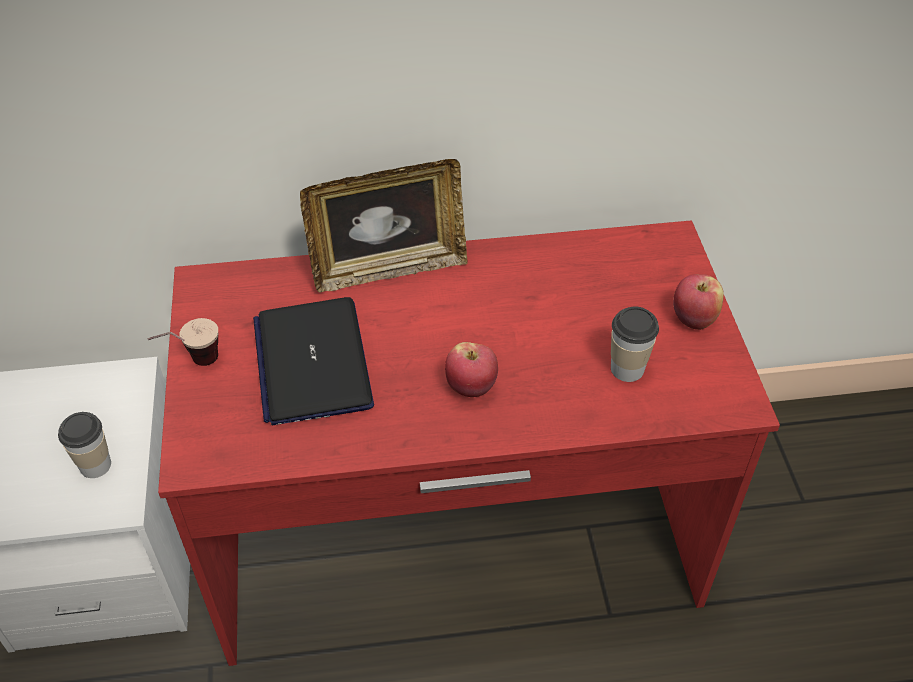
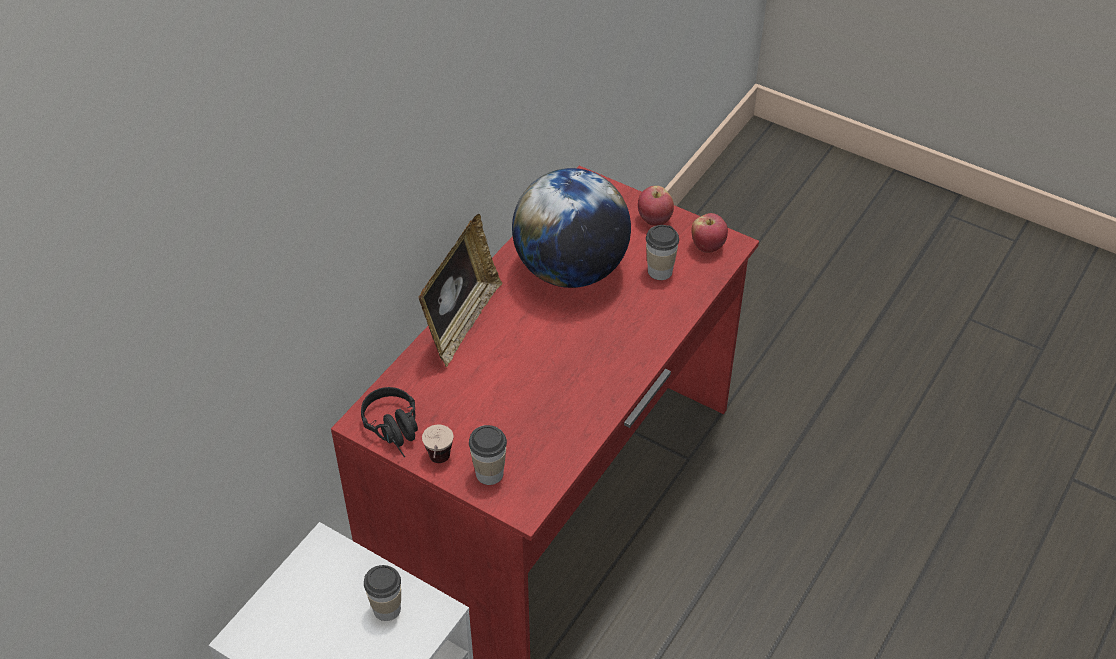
camera: 50 degrees left, 0 degrees up
(209, 309) = (396, 431): none -> black headphones
(214, 407) = (489, 473): none -> cup
(312, 362) = (502, 405): laptop -> none
(471, 387) = (602, 345): apple -> apple (707, 246)
(545, 301) = (571, 270): none -> globe

